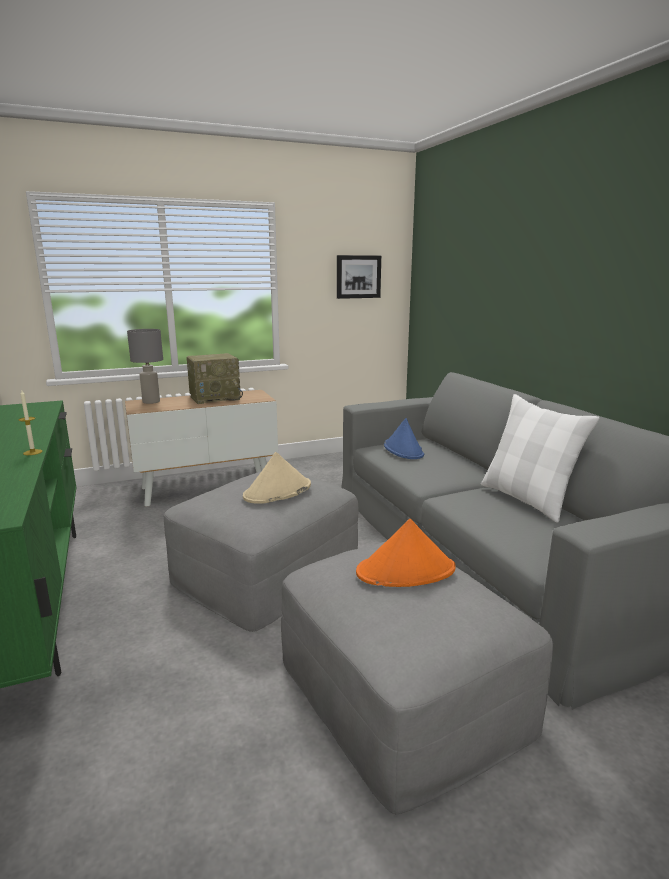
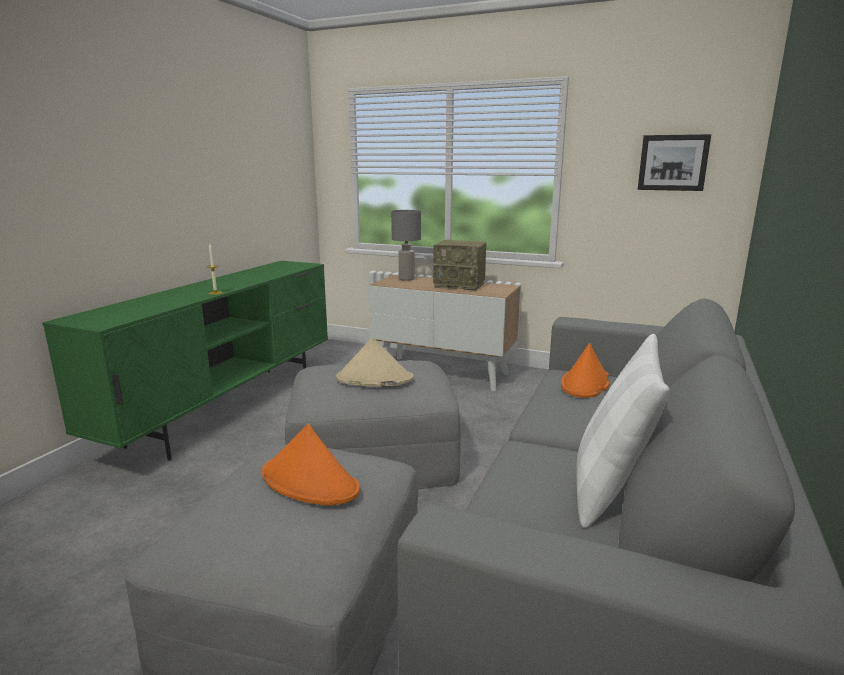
camera: 45 degrees right, 0 degrees up
(403, 450) = (585, 383): blue hat -> orange hat

